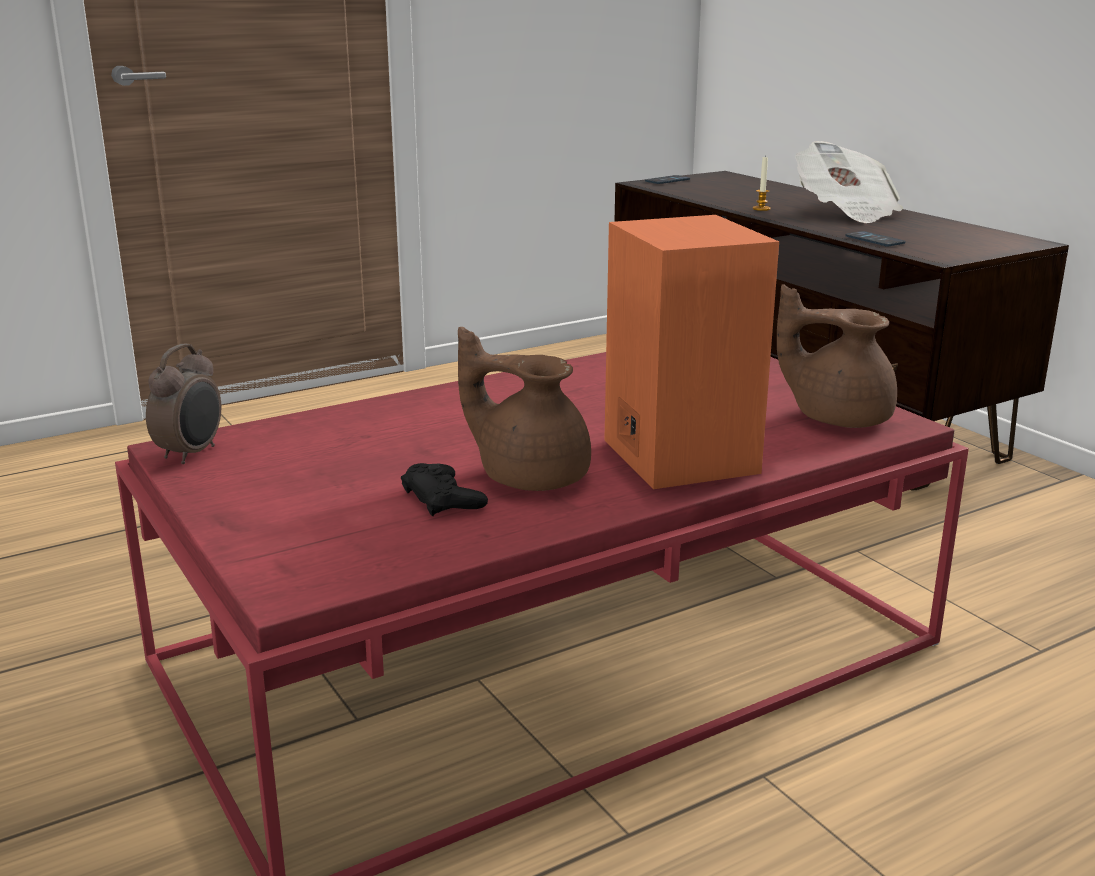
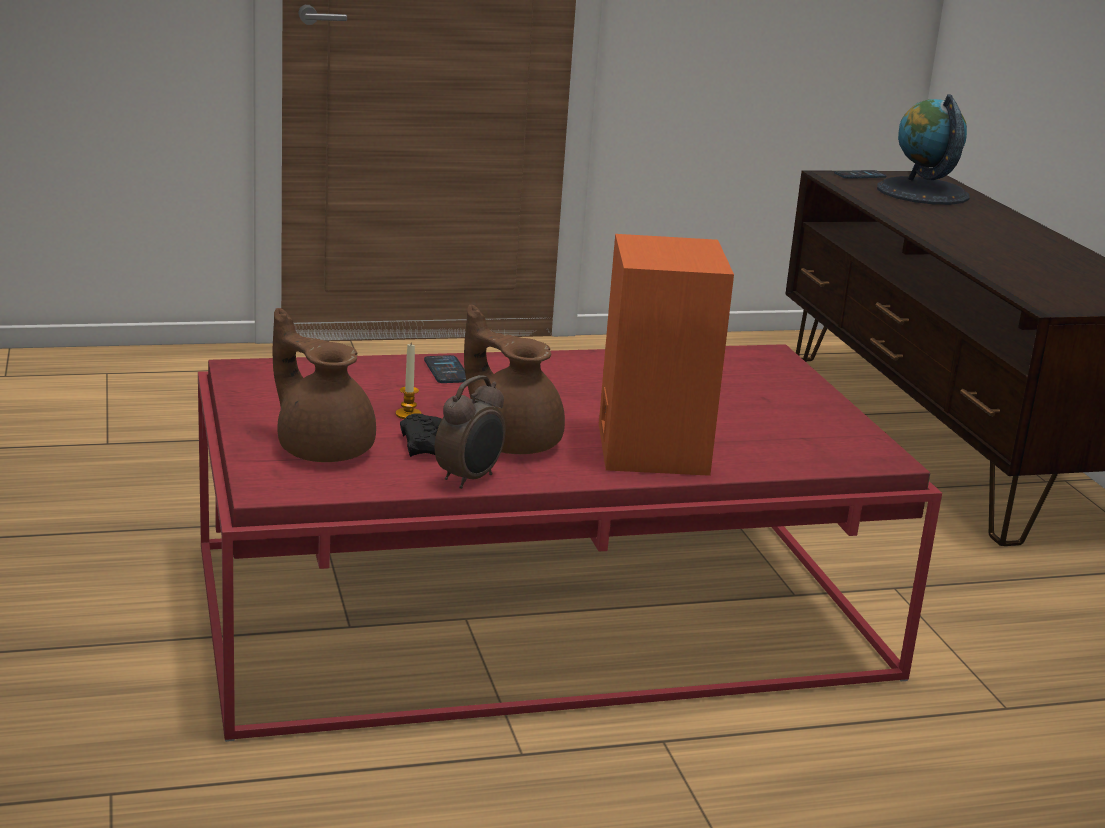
camera: 15 degrees right, 0 degrees up
(192, 454) = (254, 375): alarm clock -> alarm clock (470, 479)
(731, 186) = (922, 192): none -> globe
(761, 209) = (924, 224): candle -> candle (408, 414)
(837, 417) = (829, 442): brown teapot -> brown teapot (323, 448)
(845, 212) = (1012, 241): newspaper -> none
(874, 240) = (1003, 277): phone -> phone (446, 371)

